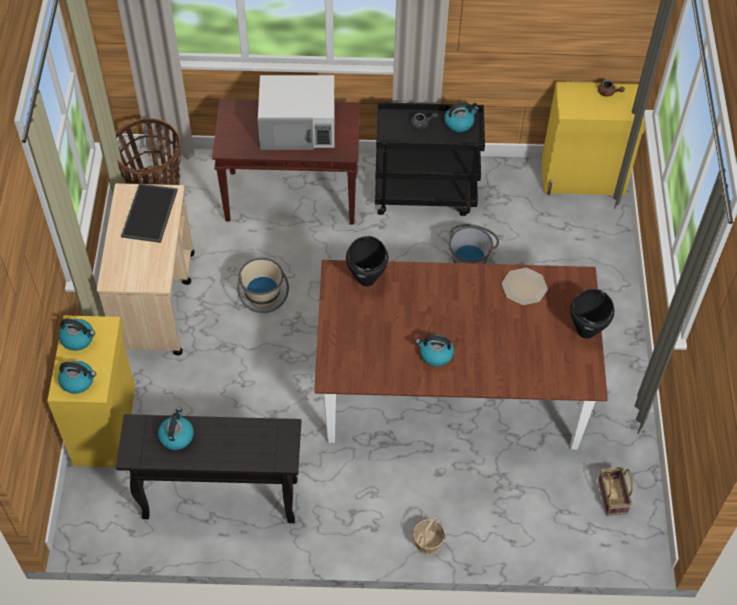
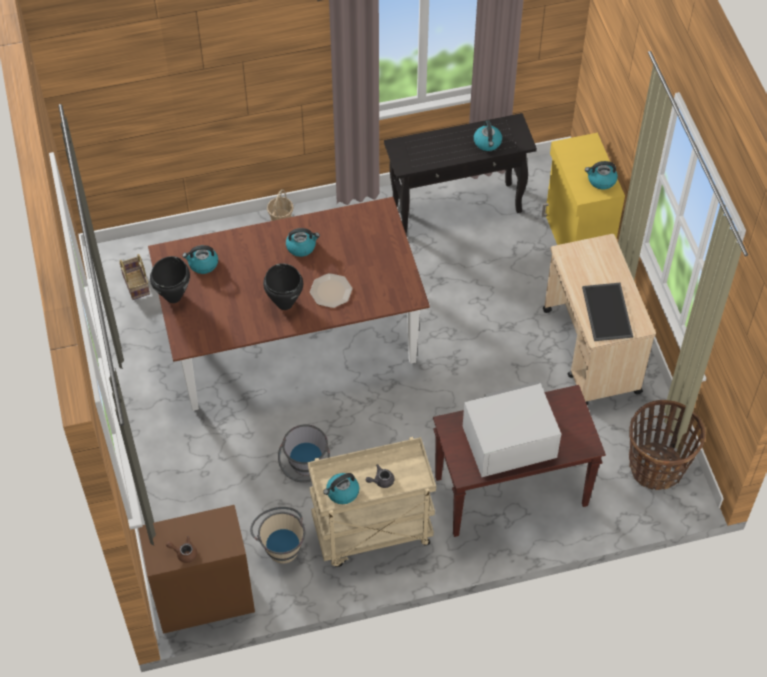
camera: 165 degrees right, 0 degrees up
(78, 381) = (582, 150): kettle -> kettle (202, 264)
(264, 302) = (491, 375): beige bucket -> beige bucket (280, 544)
(367, 279) = (381, 297): black cooking pot -> black cooking pot (284, 304)
(425, 194) = (371, 533): black cart -> beige cart
(524, 287) = (236, 323): plate -> plate (330, 291)
(583, 178) = (203, 599): yellow cabinet -> brown cabinet

